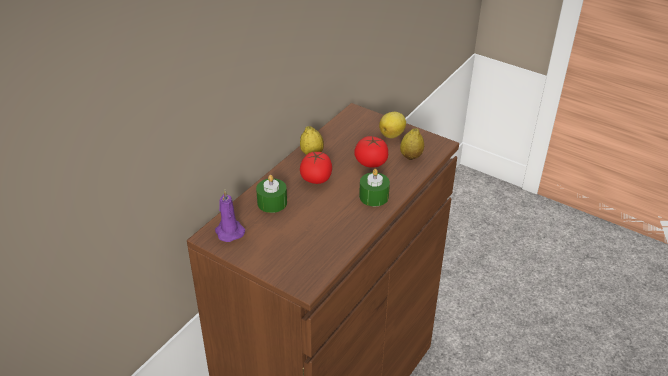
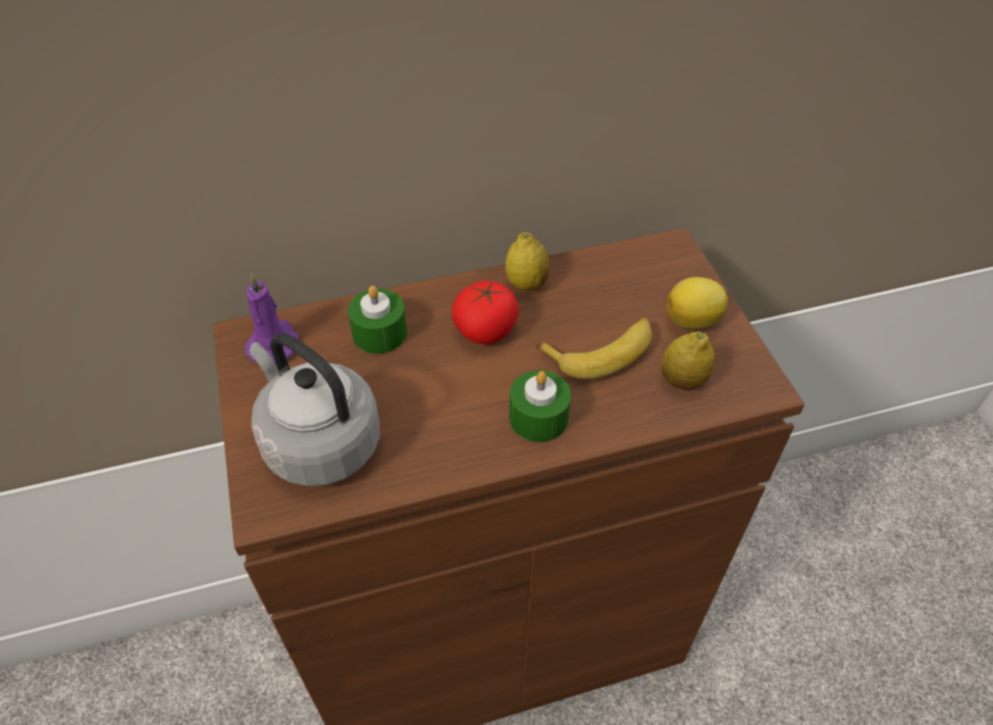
camera: 40 degrees right, 10 degrees up
(297, 253) = (318, 442): none -> grey kettle
(371, 162) = (602, 352): tomato -> banana

